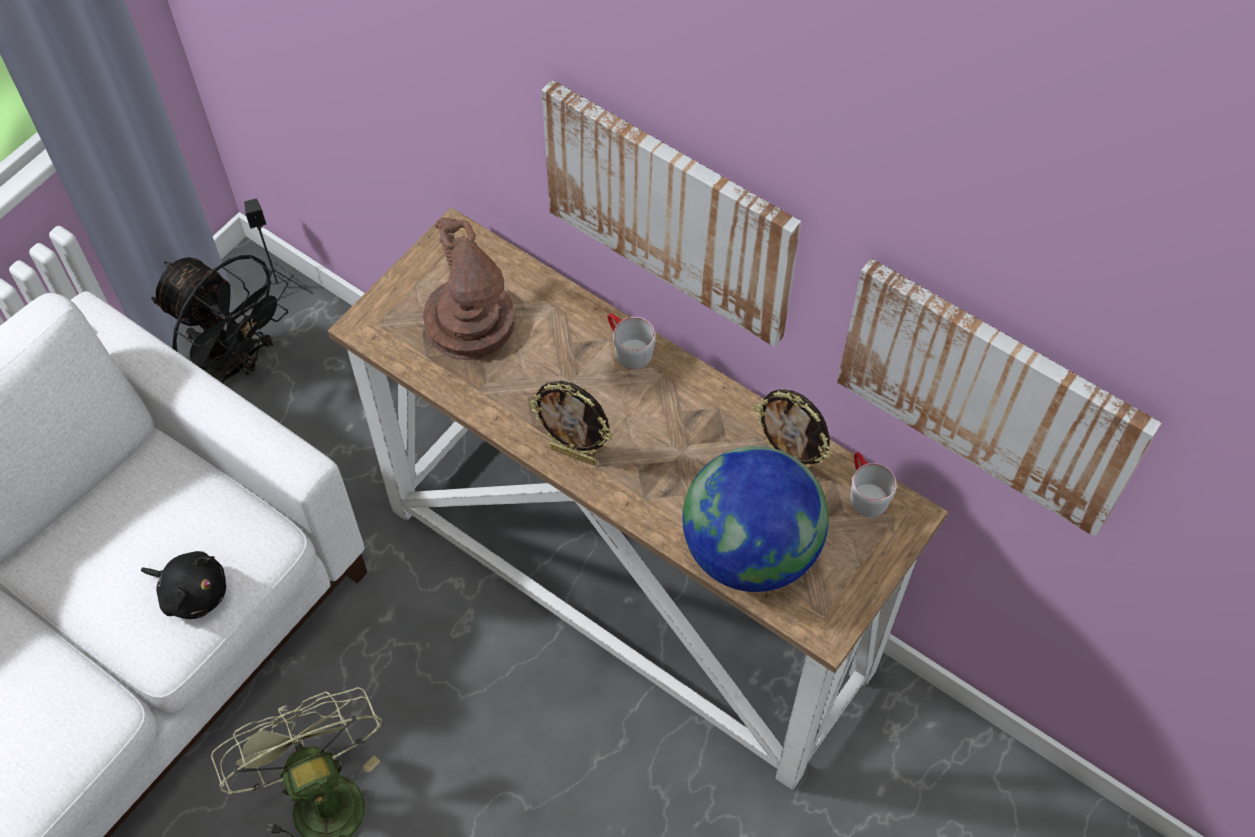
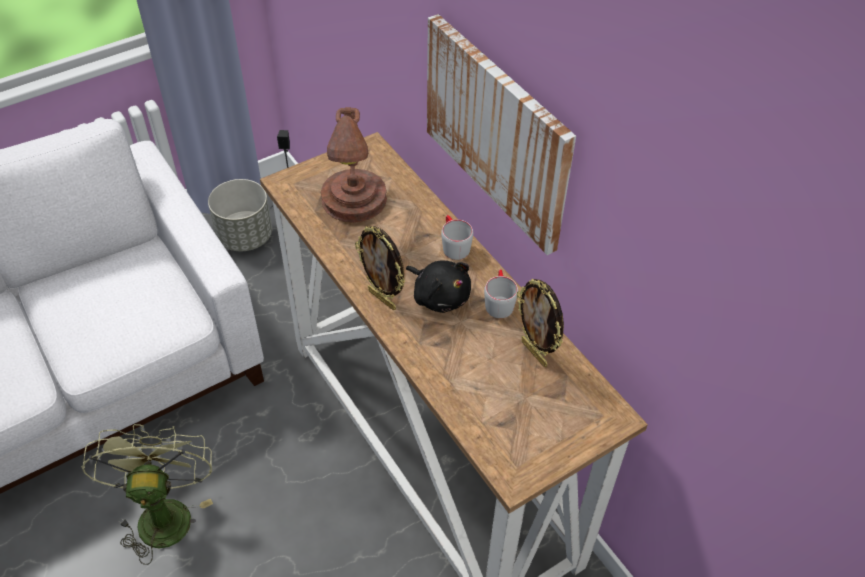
camera: 20 degrees right, 10 degrees down
(192, 592) = (122, 334): black plush toy -> black plush toy (439, 296)
(236, 366) = (245, 236): black fan -> grey planter
(750, 550) = (480, 402): globe -> none
(864, 492) = (586, 390): grey mug -> grey mug (498, 301)
(990, 394) = (691, 313): picture -> none

